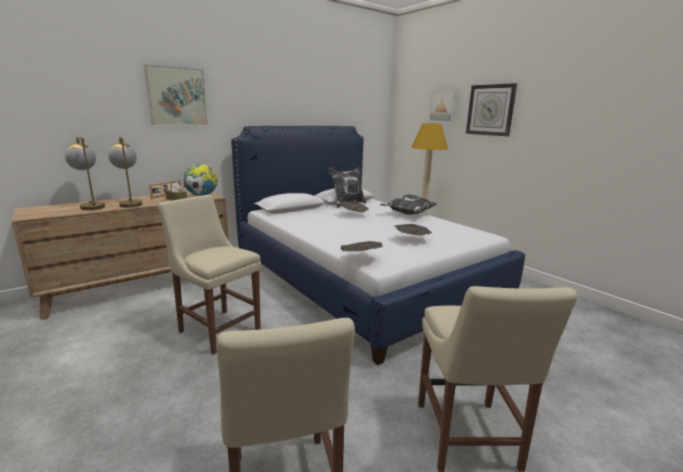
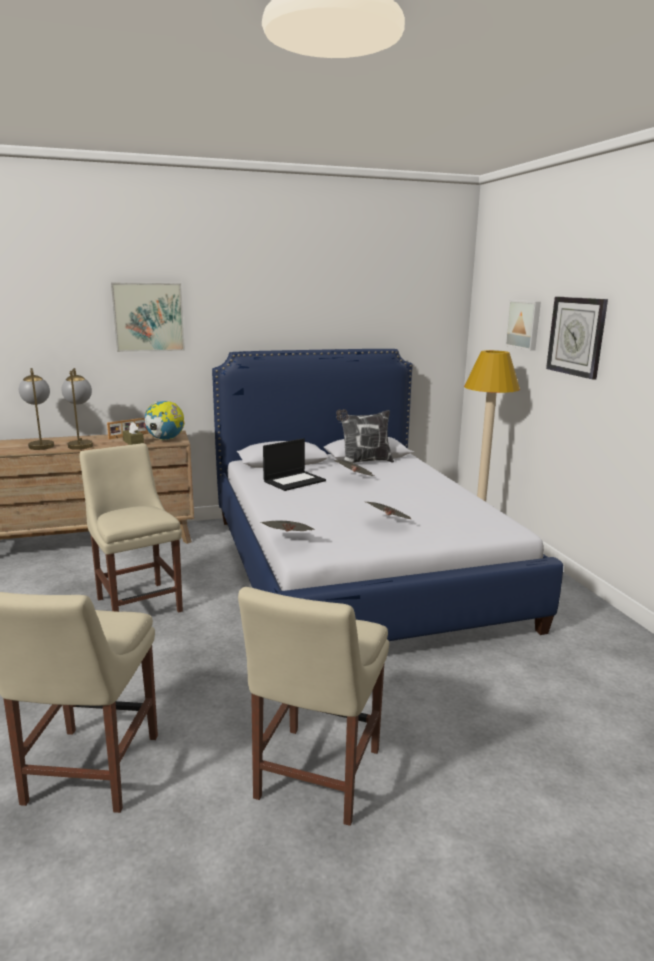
camera: 20 degrees right, 0 degrees up
(314, 219) = (294, 481): none -> laptop
(407, 214) = (432, 485): pillow -> none

